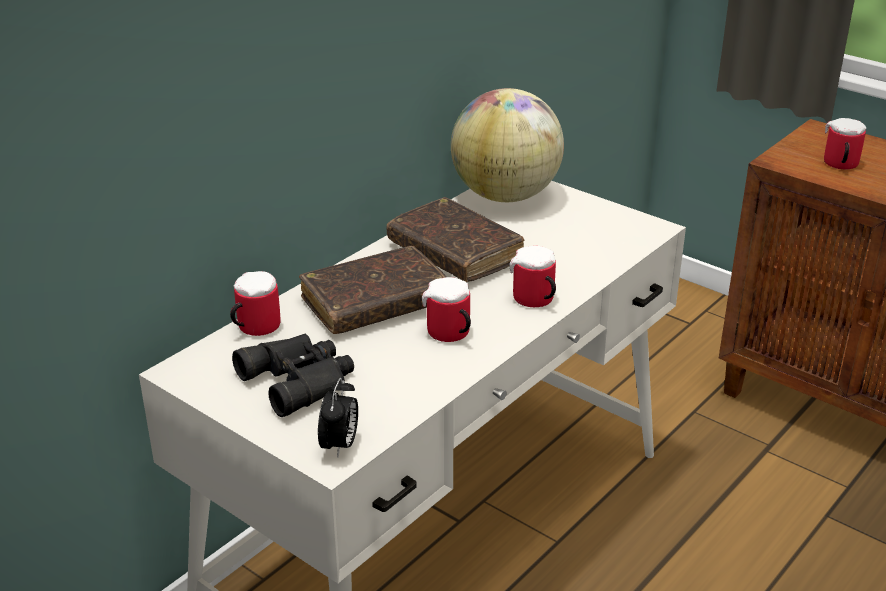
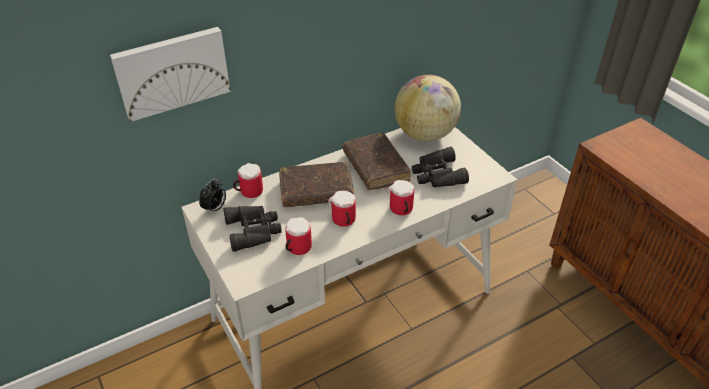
camera: 20 degrees right, 10 degrees up
(122, 93) = (172, 71): none -> picture
(340, 445) = (252, 276): alarm clock -> alarm clock (215, 208)
(560, 243) = (437, 174): none -> black binoculars
(839, 165) = (636, 157): mug -> mug (296, 248)

